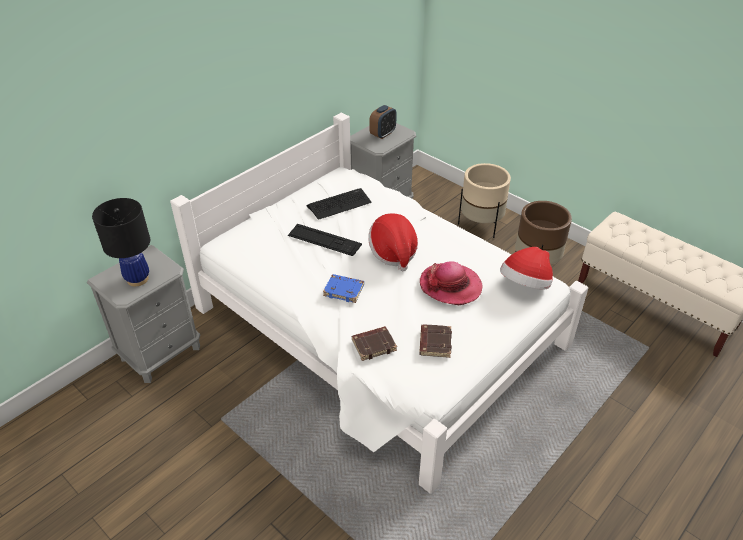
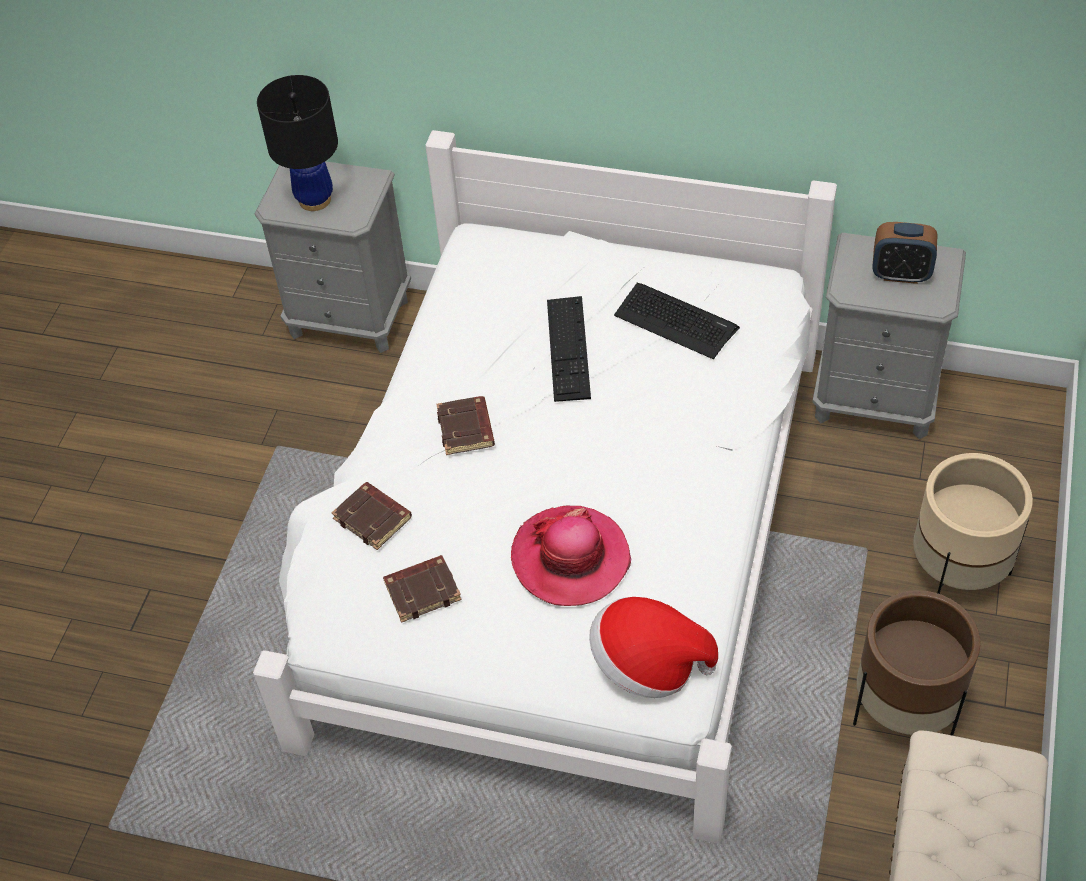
camera: 65 degrees right, 10 degrees up
(344, 290) = (467, 429): blue book -> brown book
(393, 252) = (599, 448): hat -> none

